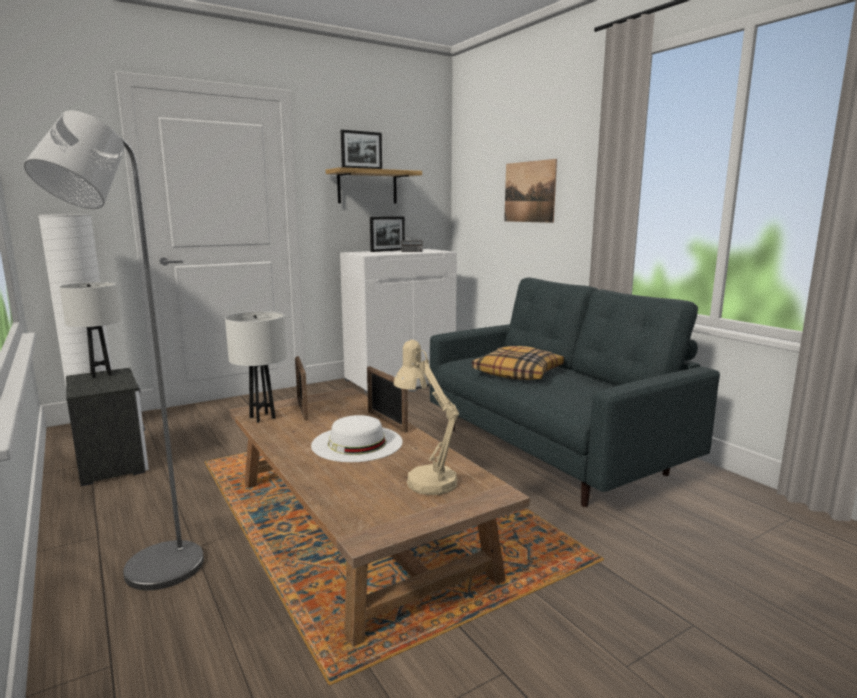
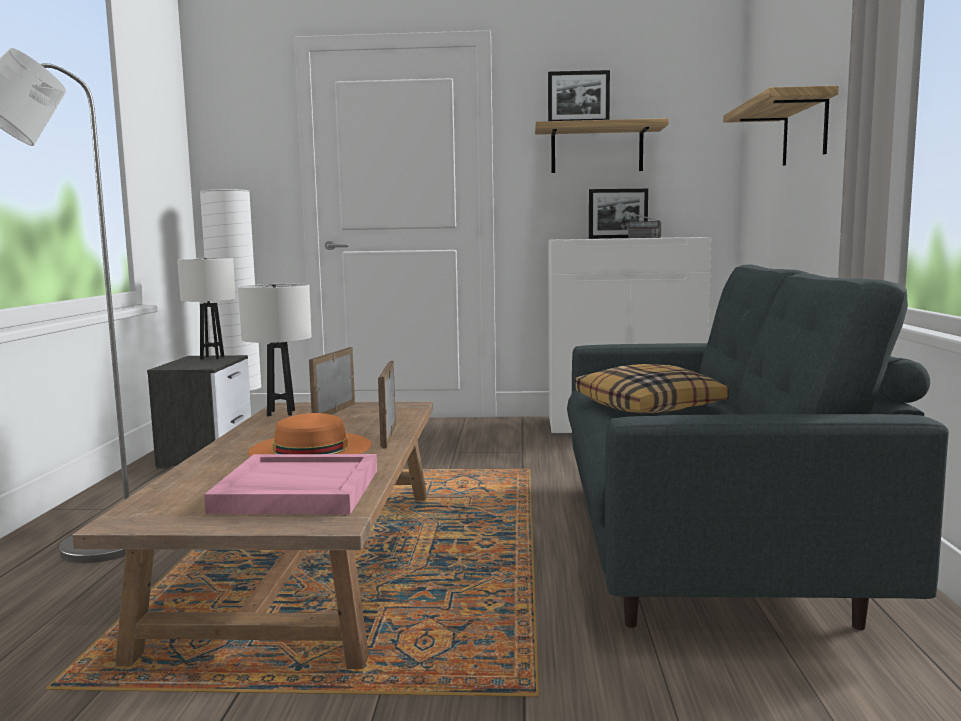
camera: 35 degrees right, 5 degrees down
(357, 443) = (310, 448): white hat -> orange hat
(426, 478) = (296, 491): beige table lamp -> pink tray
(529, 192) = (805, 130): picture -> shelf

